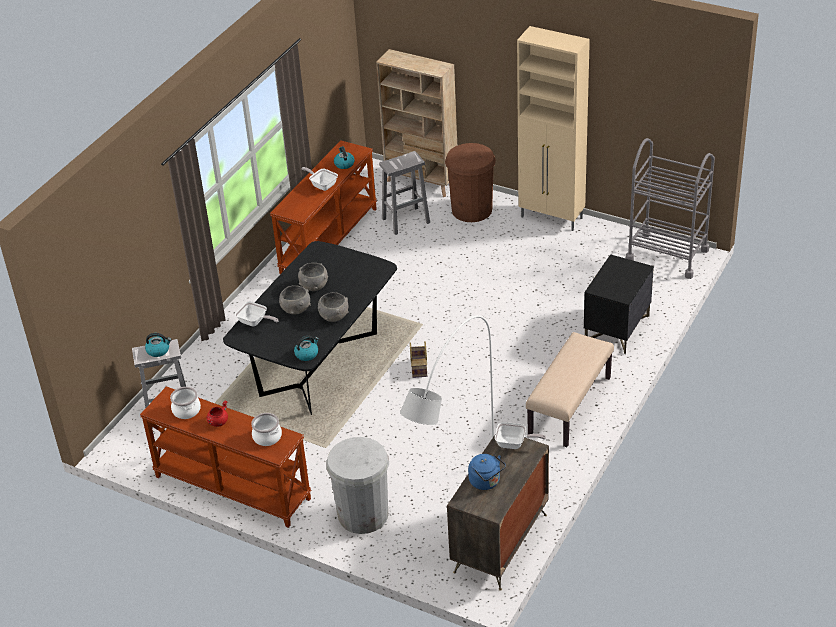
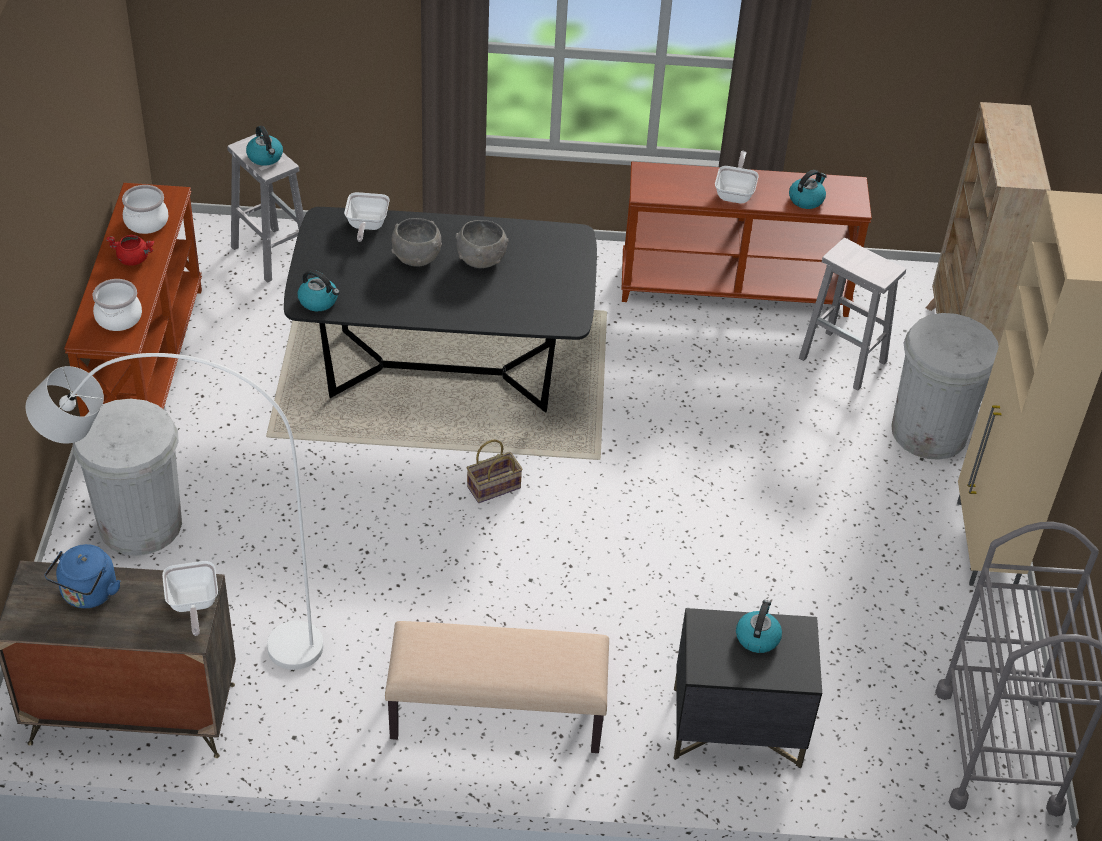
camera: 60 degrees right, 5 degrees up
(334, 316) = (420, 303): grey bowl -> none
(472, 210) = (929, 432): brown trash can -> white trash can
(613, 275) = (757, 637): none -> kettle

